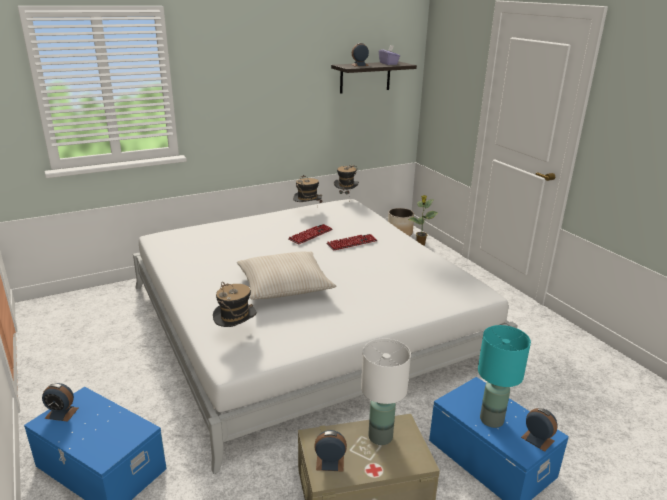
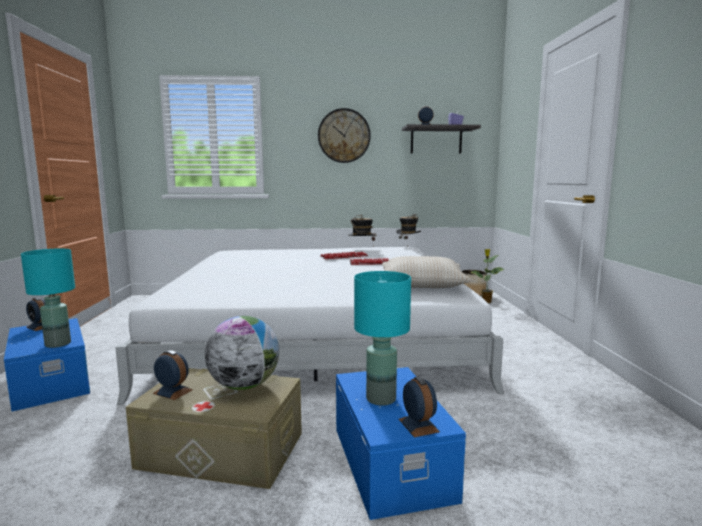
camera: 25 degrees right, 15 degrees down
(129, 434) = (58, 344): none -> turquoise table lamp
(236, 333) = (194, 290): hat -> none
(269, 78) = (344, 136): none -> wall clock
(284, 285) = (276, 274): beige pillow -> beige pillow (421, 284)
(379, 436) = (244, 385): white table lamp -> globe

